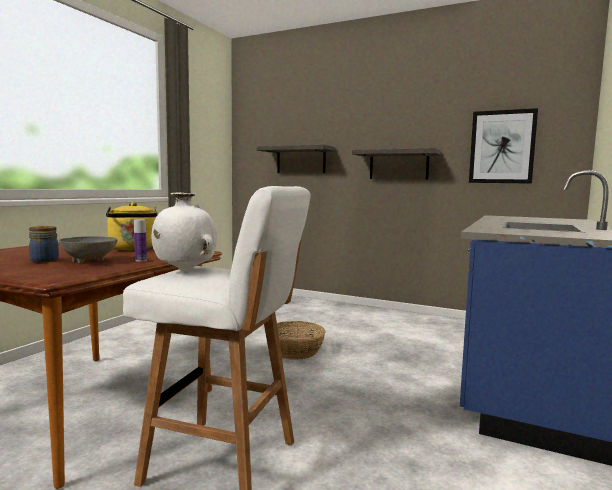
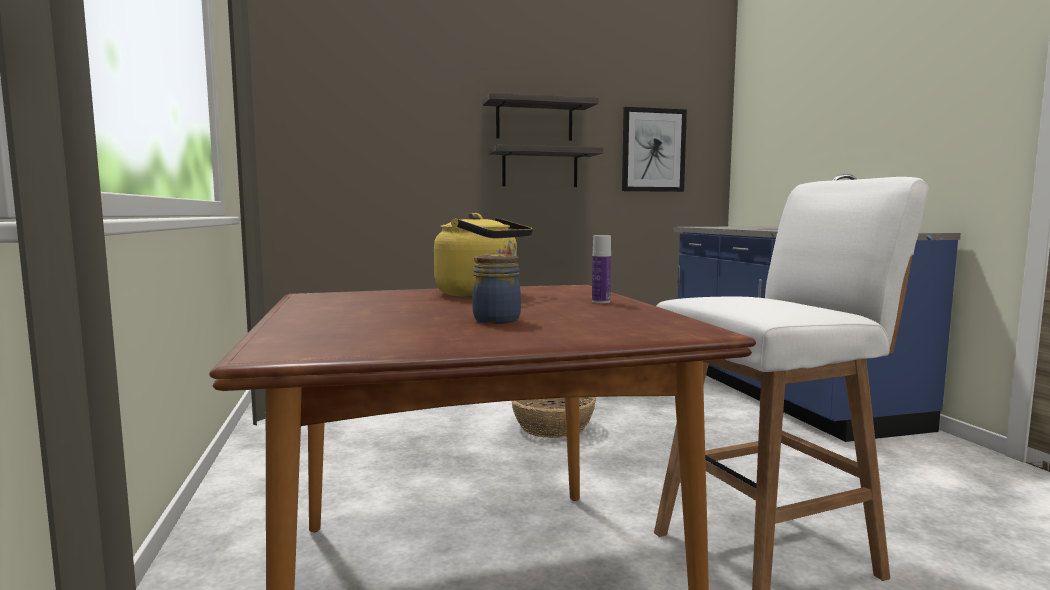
camera: 40 degrees left, 0 degrees up
(89, 262) = (564, 312): grey bowl -> none
(185, 271) = (741, 301): white vase -> none
(301, 160) = (393, 157): shelf -> shelf (534, 120)

